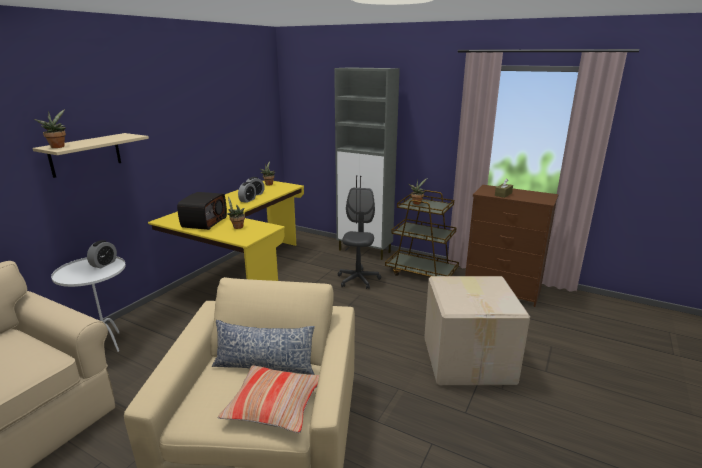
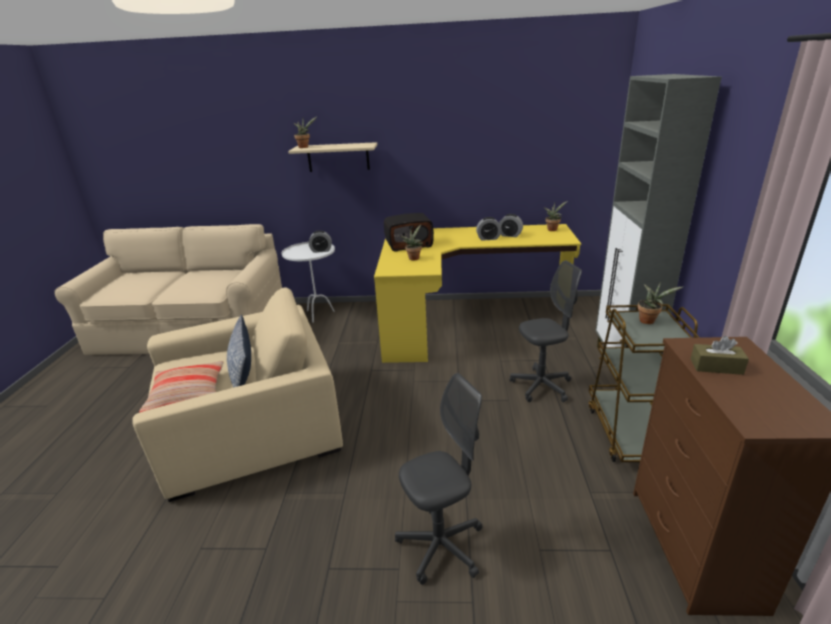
camera: 65 degrees right, 5 degrees up
(468, 359) = (441, 546): cardboard box -> grey office chair

